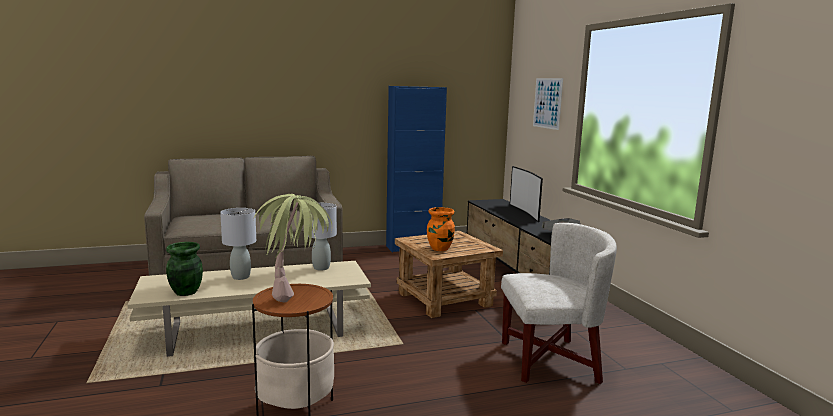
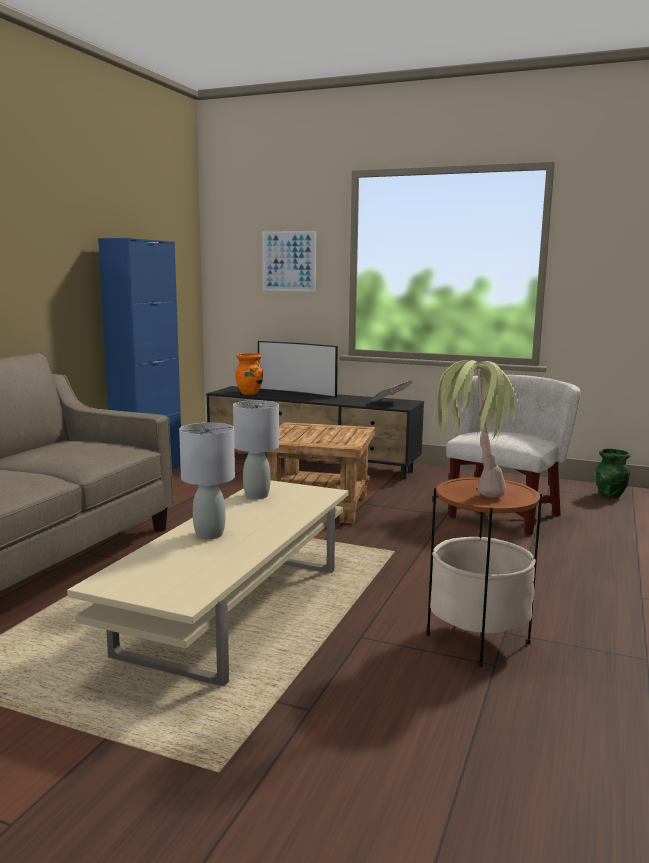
camera: 50 degrees left, 0 degrees up
(185, 292) = (211, 573): green vase -> green vase (610, 495)
(440, 249) = (331, 439): orange vase -> orange vase (250, 393)

